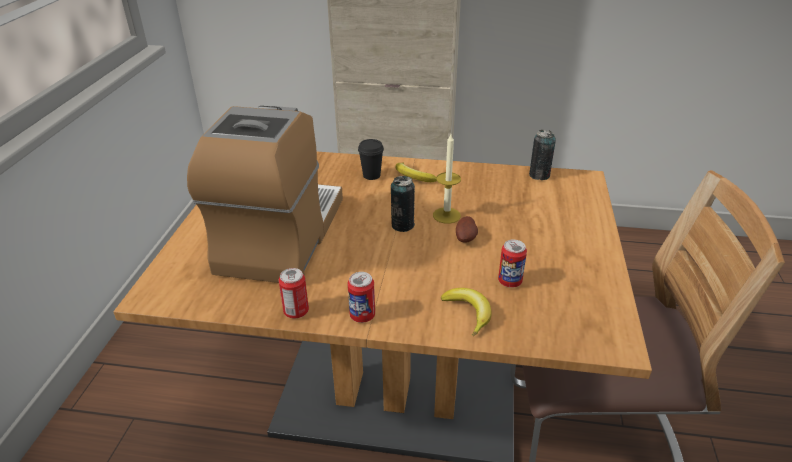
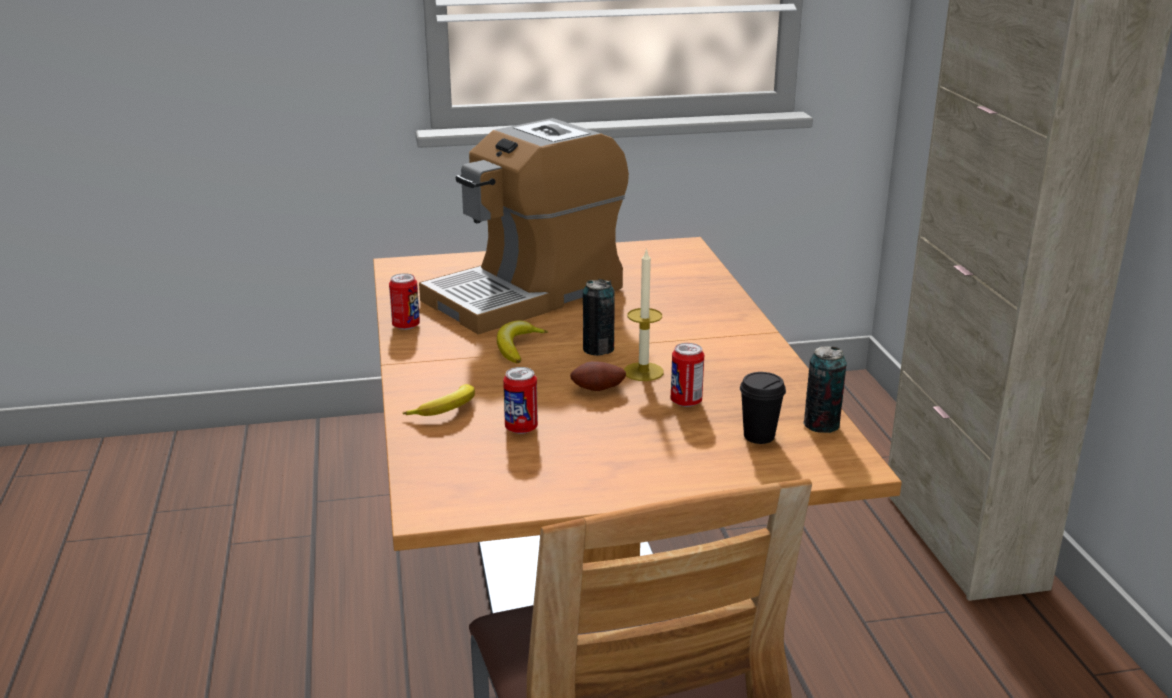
camera: 70 degrees right, 10 degrees down
(281, 237) = (527, 293): coffee machine -> coffee machine turned 150 degrees clockwise
(362, 316) = (414, 356): can -> can (686, 401)
(371, 175) = (701, 313): black cup -> black cup (759, 436)
(413, 177) = (722, 338): banana -> banana (517, 347)

